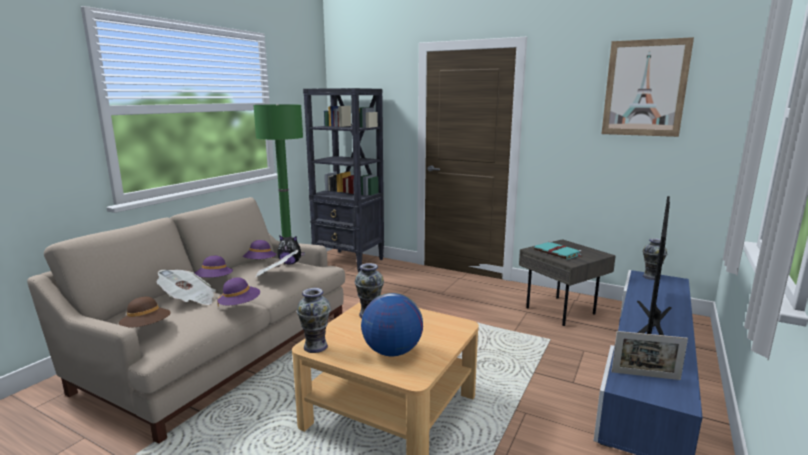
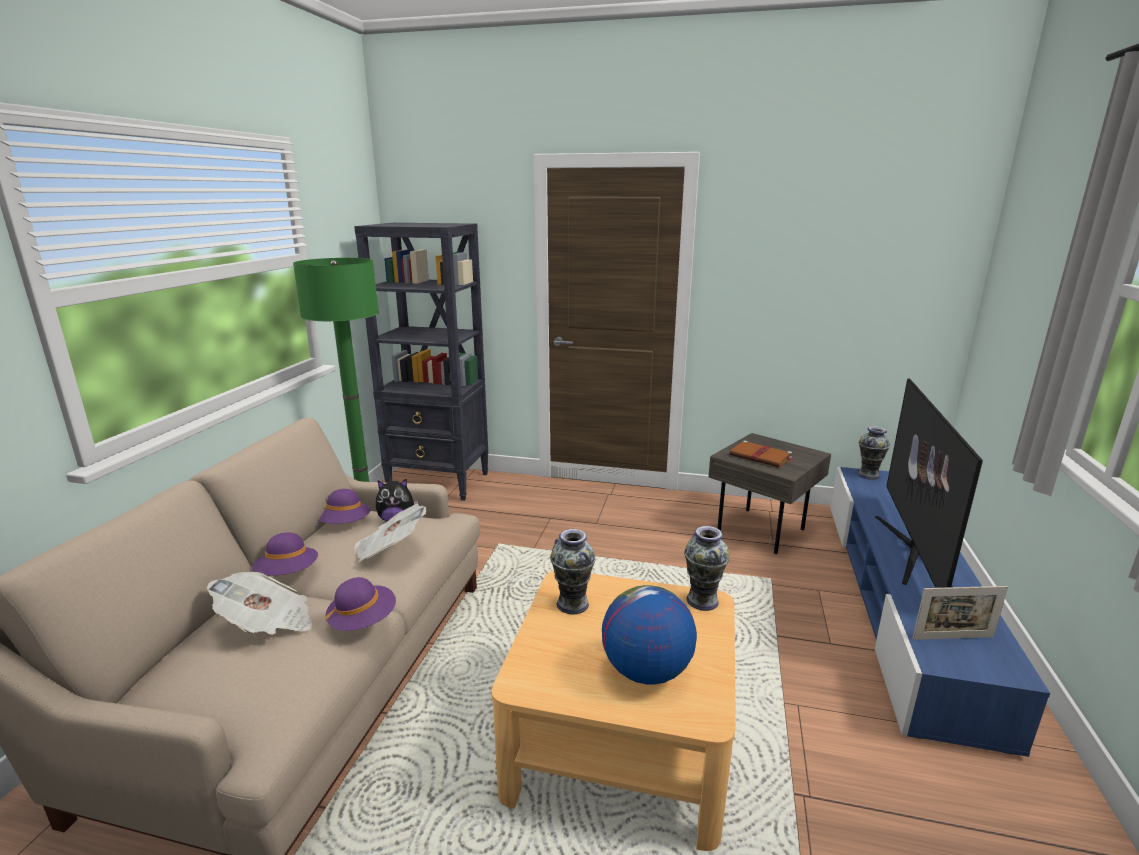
camera: 15 degrees left, 5 degrees up
(147, 328) = (221, 700): brown hat -> none
(315, 346) = (526, 682): vase -> vase (702, 600)
(558, 252) = (761, 457): turquoise book -> brown book
(645, 88) = (861, 230): picture -> none

